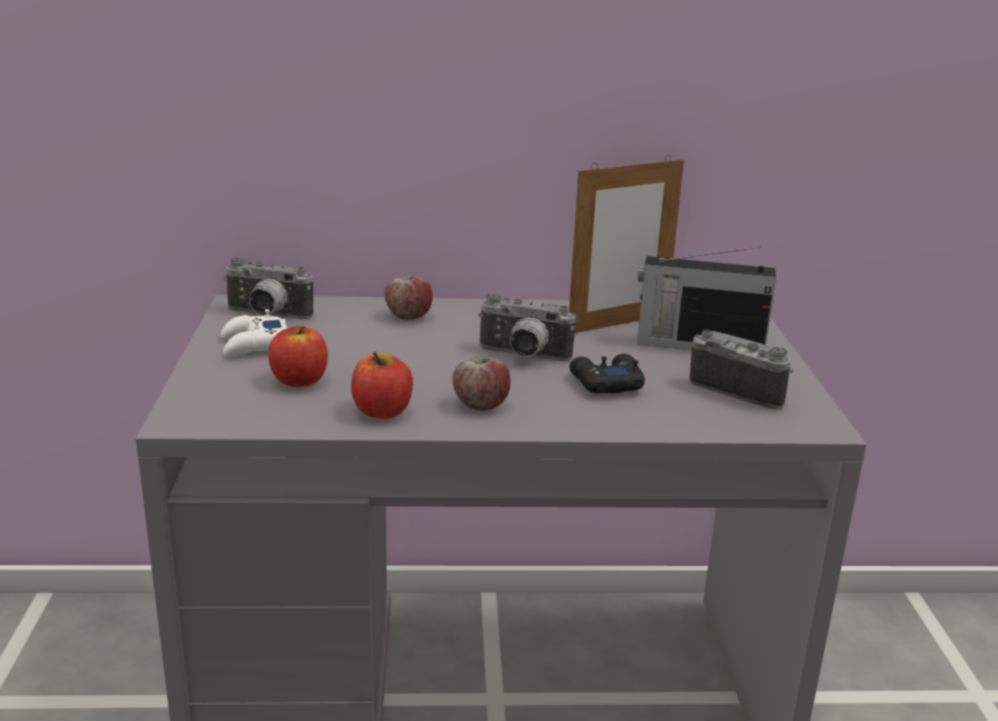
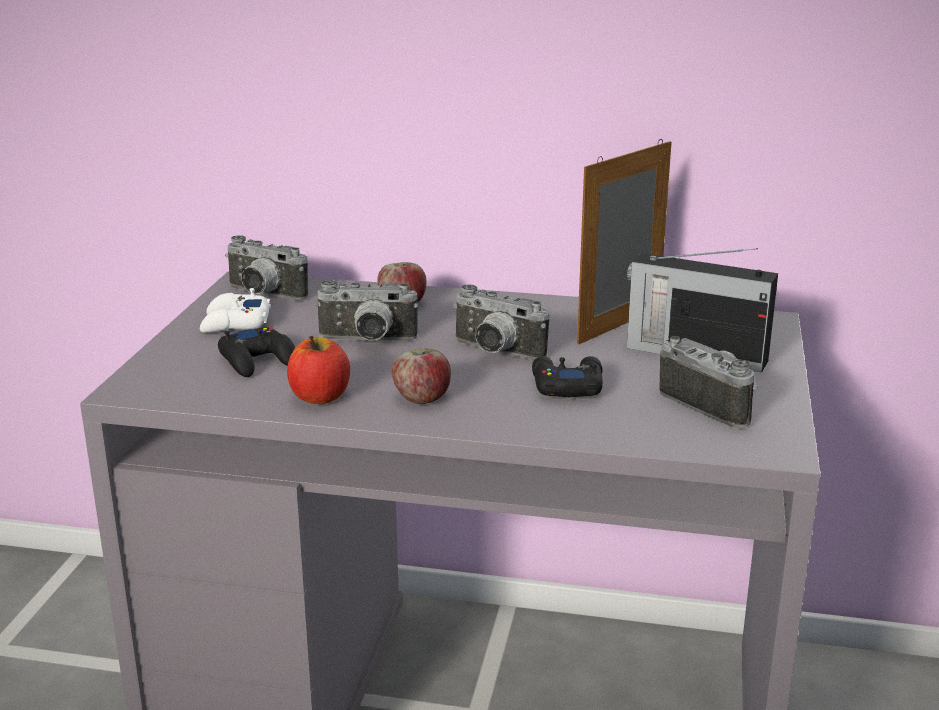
camera: 15 degrees right, 0 degrees up
(299, 380) = (258, 360): apple -> black game controller
(396, 354) = (367, 341): none -> camera
(618, 324) = (620, 325): picture frame -> picture frame turned 150 degrees clockwise

